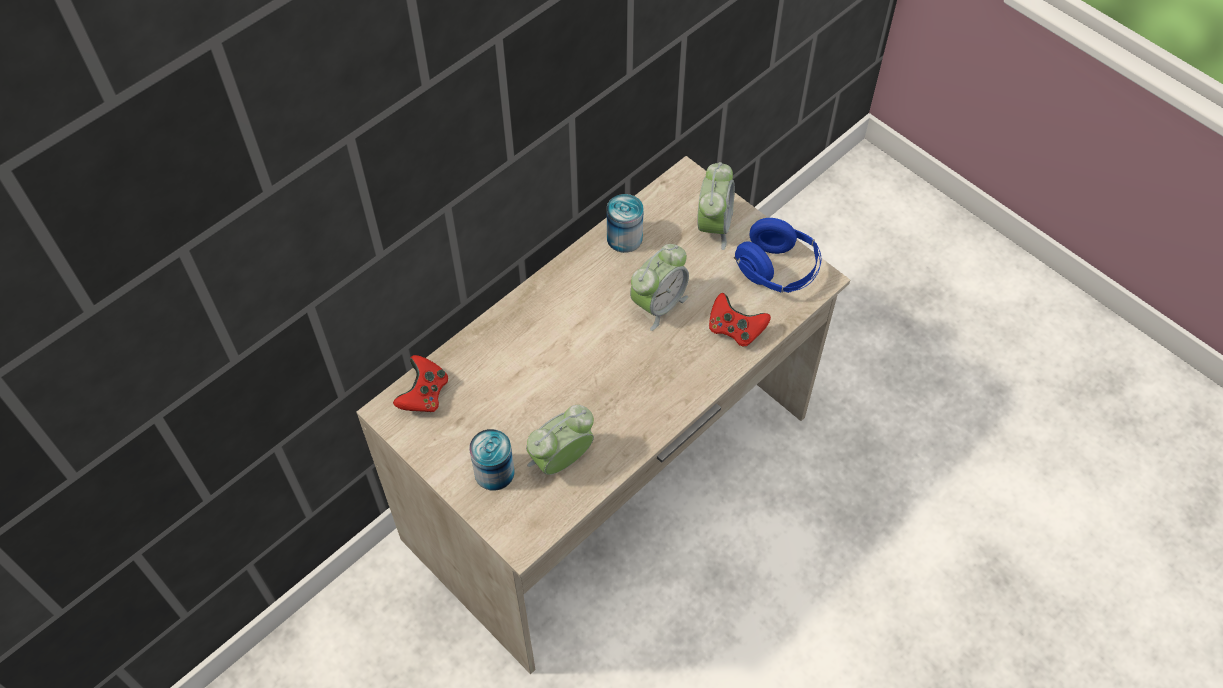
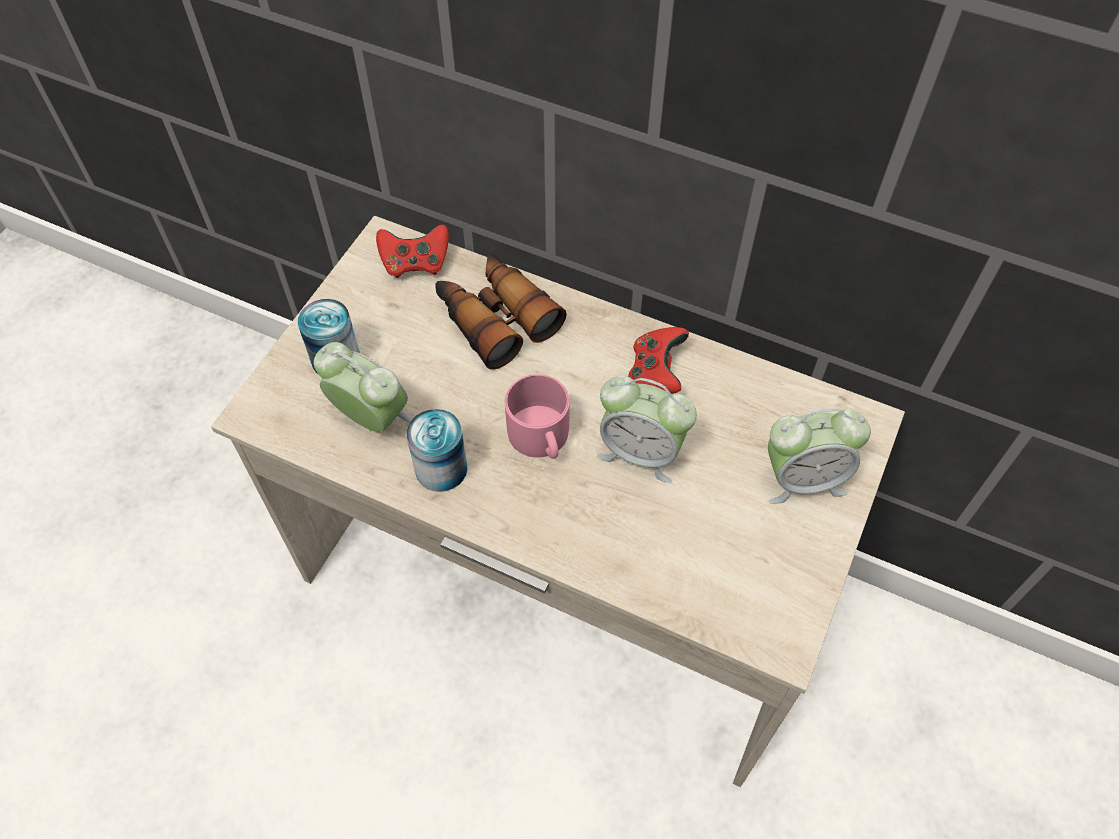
camera: 70 degrees right, 0 degrees up
(504, 356) = (495, 317): none -> binoculars
(623, 358) = (541, 438): none -> pink mug
(624, 238) = (727, 383): can -> can (441, 468)
(735, 329) = (643, 555): red game controller -> red game controller (656, 372)
(776, 271) = (768, 581): blue headphones -> none

